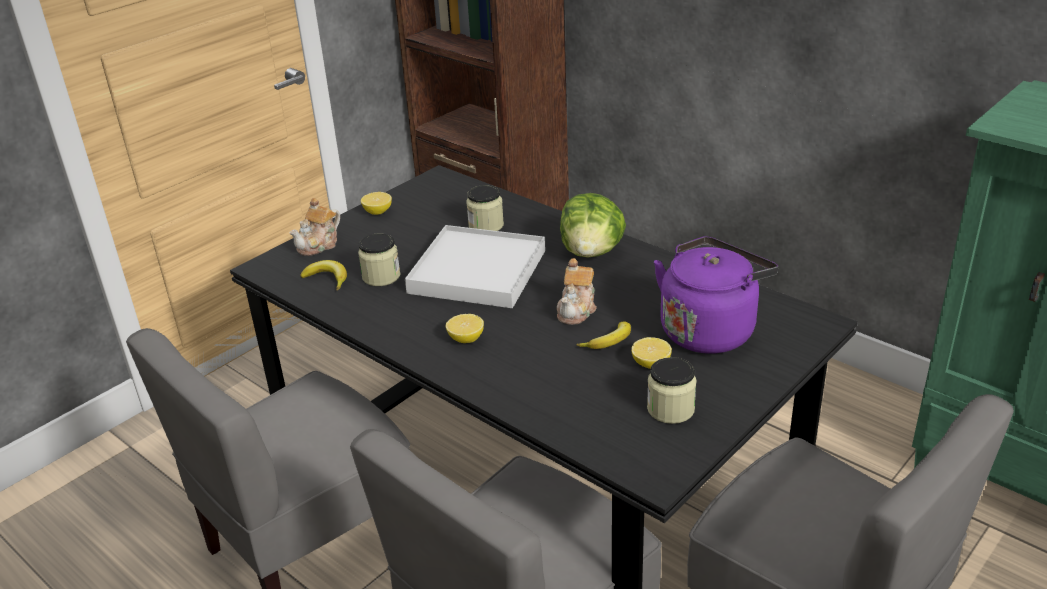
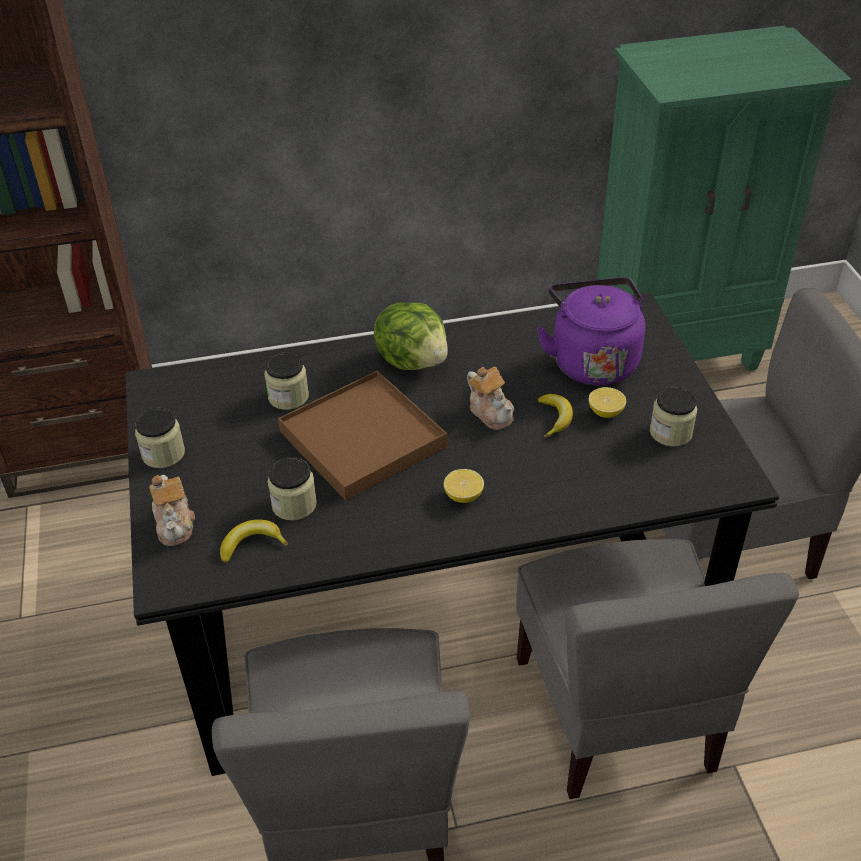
camera: 55 degrees left, 10 degrees up
(378, 212) = (163, 454): lemon -> jar
(478, 271) = (363, 439): white tray -> brown tray

